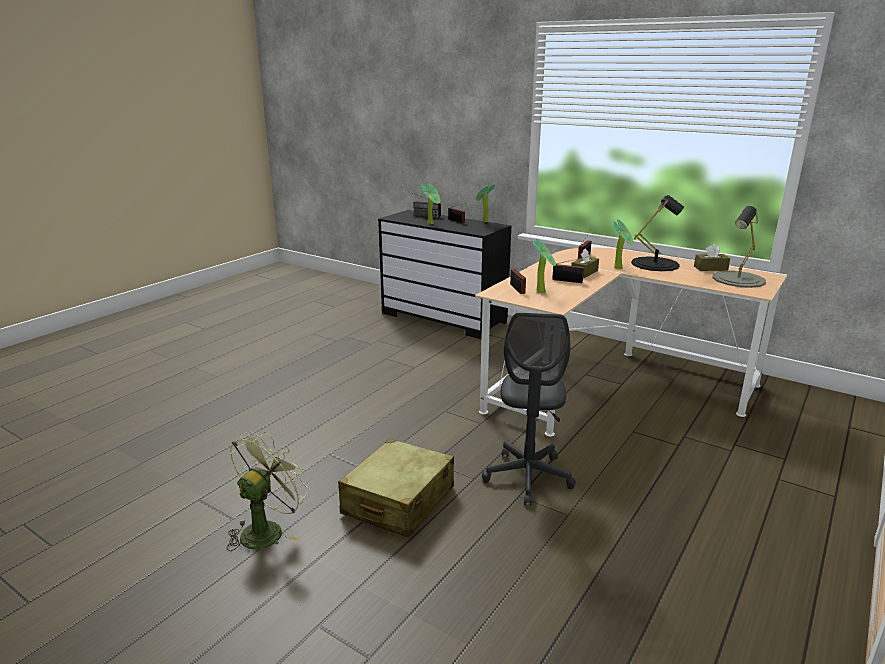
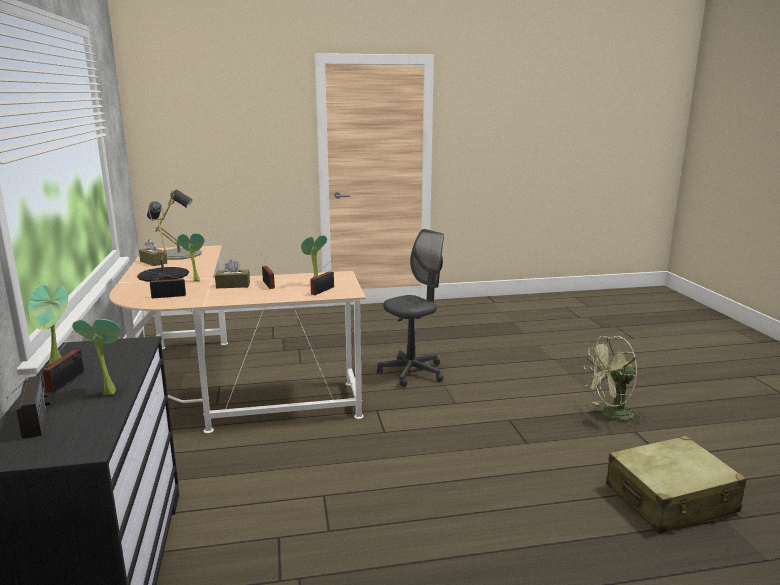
camera: 135 degrees left, 5 degrees down
(398, 501) = (509, 394): beige suitcase -> beige suitcase (670, 499)

